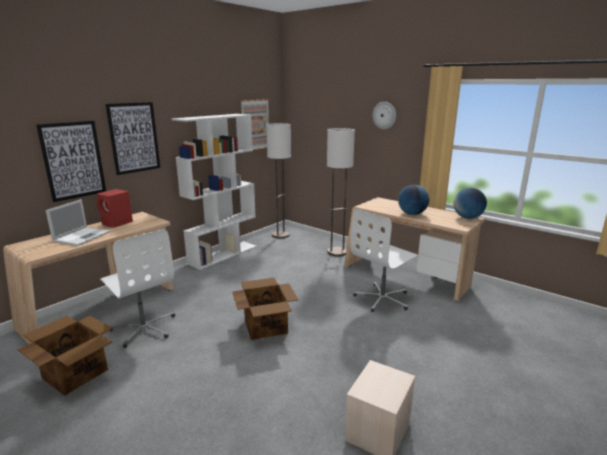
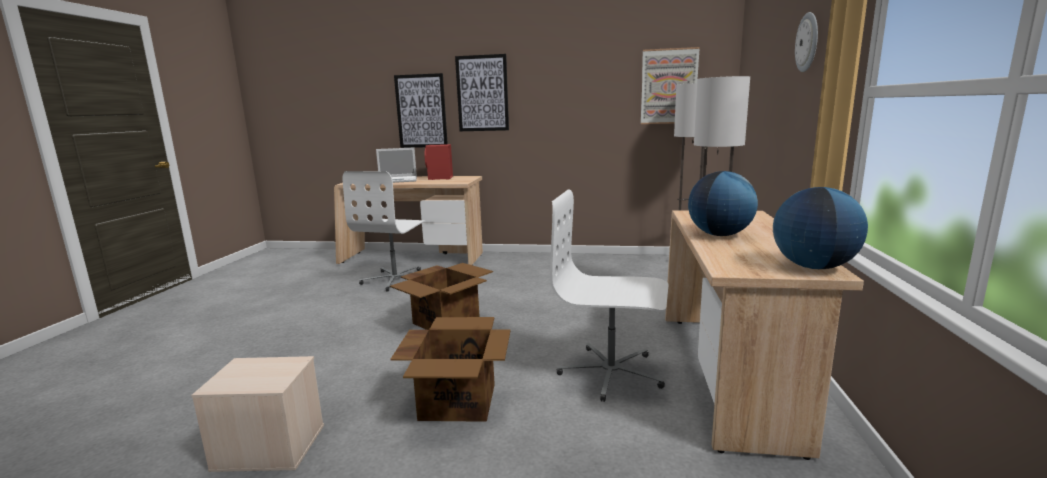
camera: 60 degrees right, 5 degrees down
(75, 373) = (316, 283): cardboard box -> cardboard box (458, 401)
(223, 255) = (577, 258): white bookcase -> none

